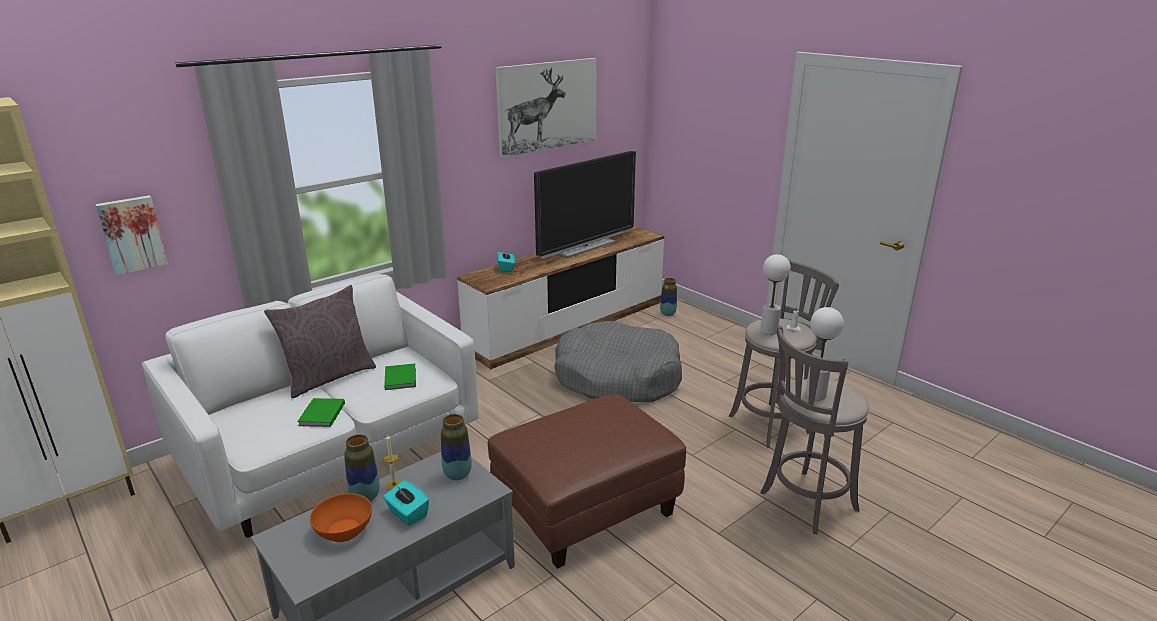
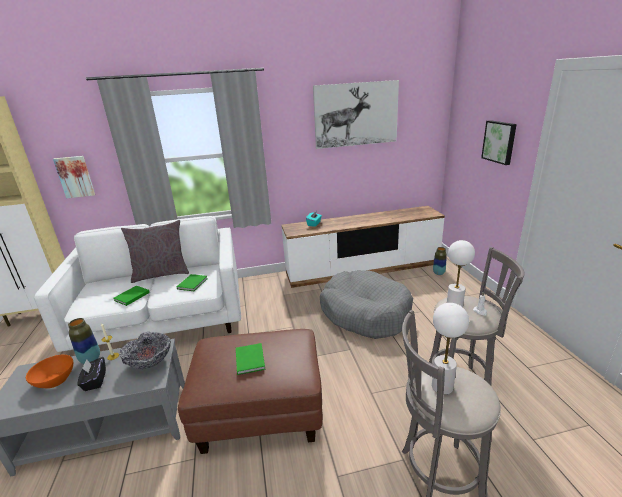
camera: 30 degrees right, 0 degrees up
(407, 514) = (95, 381): turquoise tissue box -> black tissue box
(457, 475) = (150, 362): vase -> bowl
(584, 247) = (378, 216): television -> none
(587, 435) = (250, 359): none -> green book
(732, 138) = (499, 142): none -> picture

